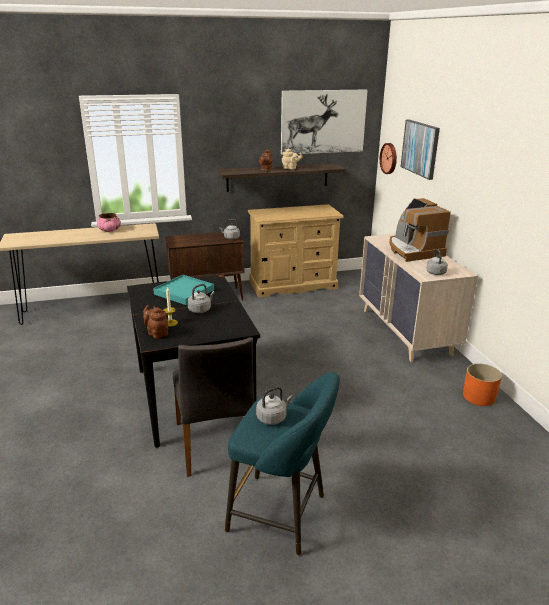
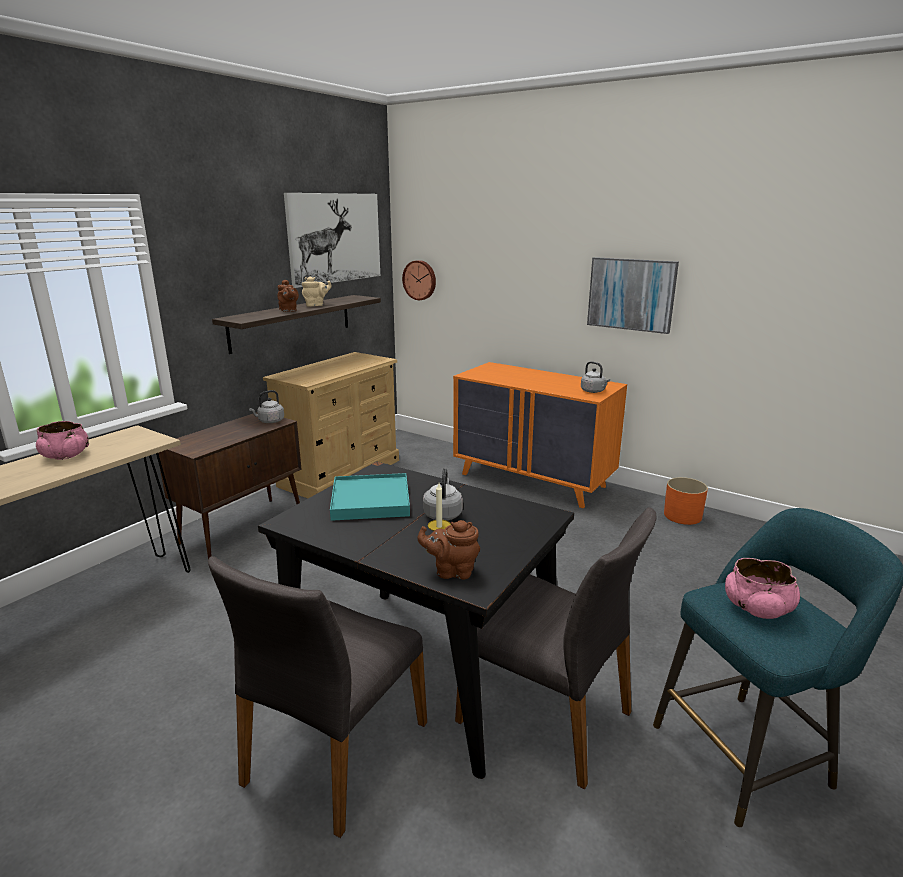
camera: 40 degrees left, 5 degrees down
(120, 406) = (334, 752): none -> grey chair
(273, 418) = (757, 608): grey kettle -> pink bowl
(406, 332) = (533, 480): beige dresser -> orange dresser
(413, 250) = (529, 377): coffee machine -> none
(420, 148) = (483, 257): picture -> picture (631, 294)

